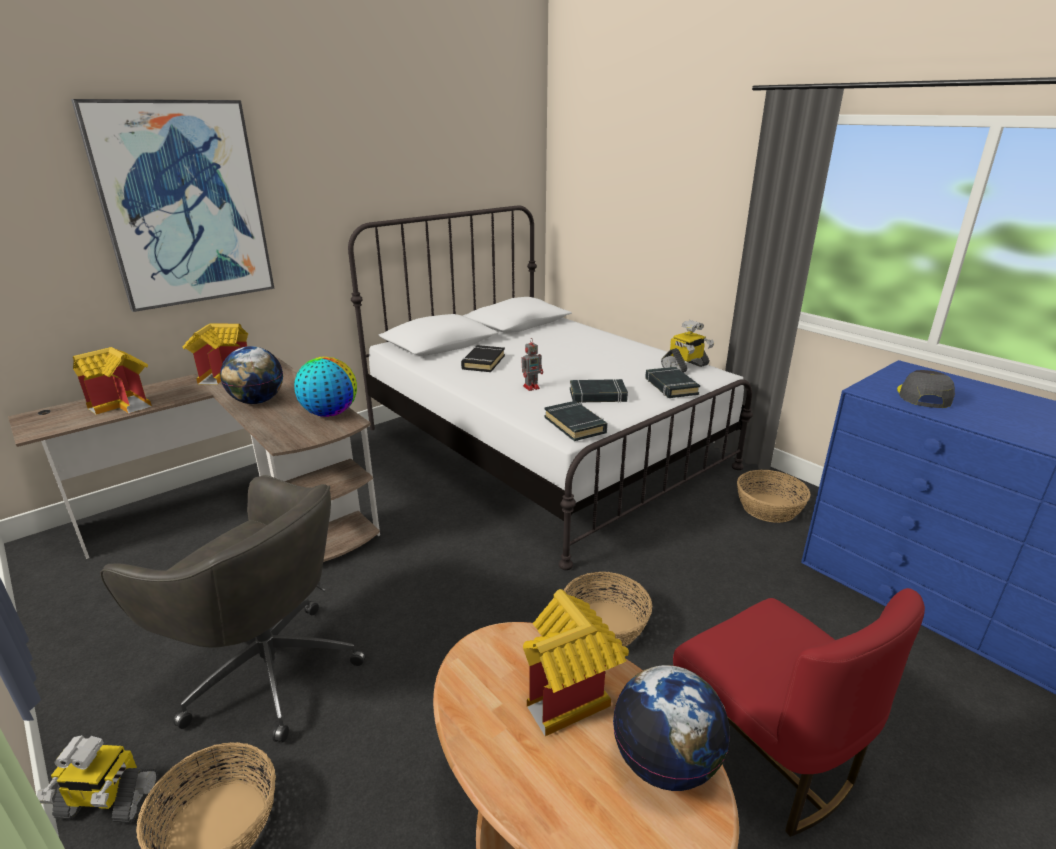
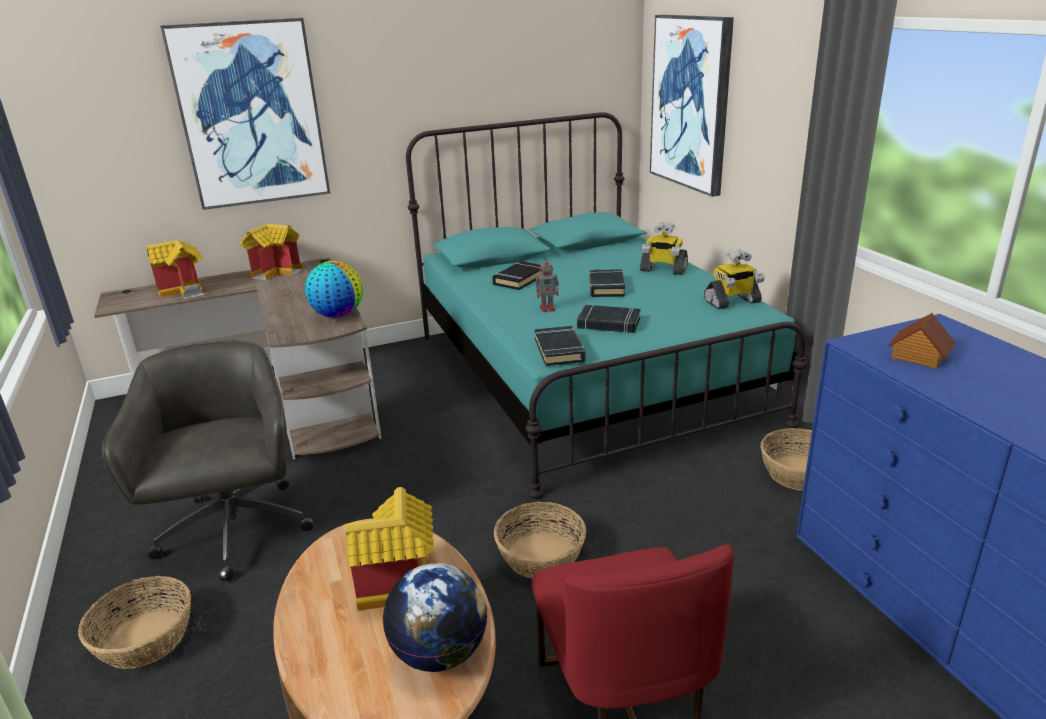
camera: 20 degrees right, 0 degrees up
(107, 801) = (83, 602): toy robot -> toy robot (663, 270)
(257, 401) = (287, 298): globe -> none
(267, 669) = (234, 533): grey office chair -> grey office chair turned 150 degrees counterclockwise
(544, 447) = (585, 376): white bed -> turquoise bed
(606, 195) = (691, 103): none -> picture
(670, 386) = (695, 321): black book -> black book (606, 287)
(923, 396) = (918, 356): grey cap -> toy house

